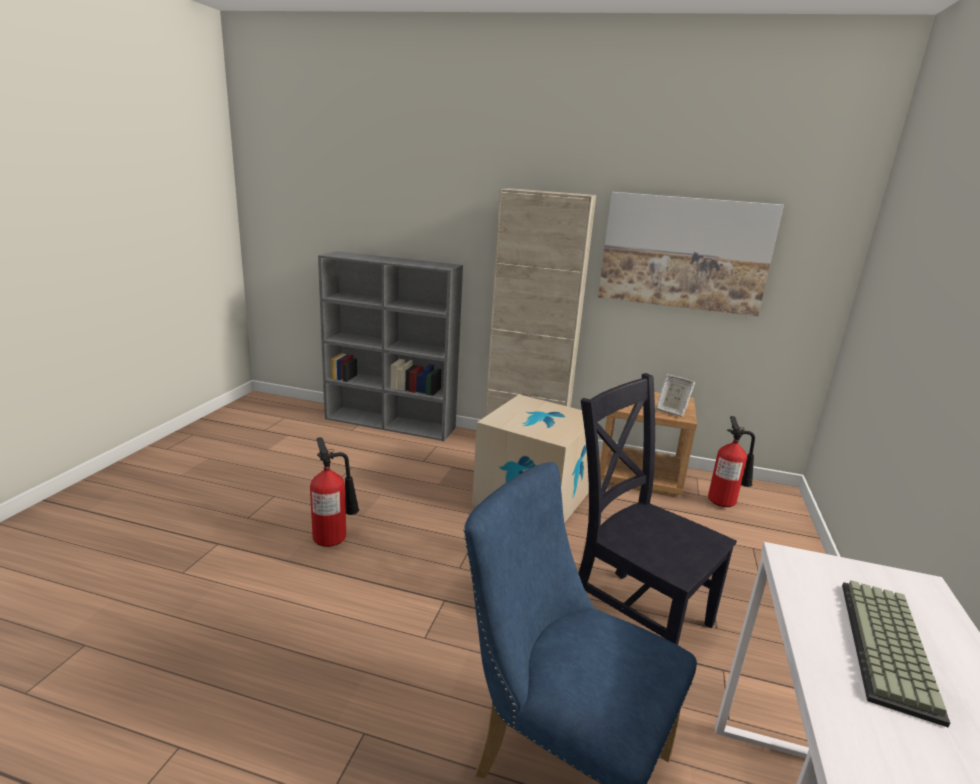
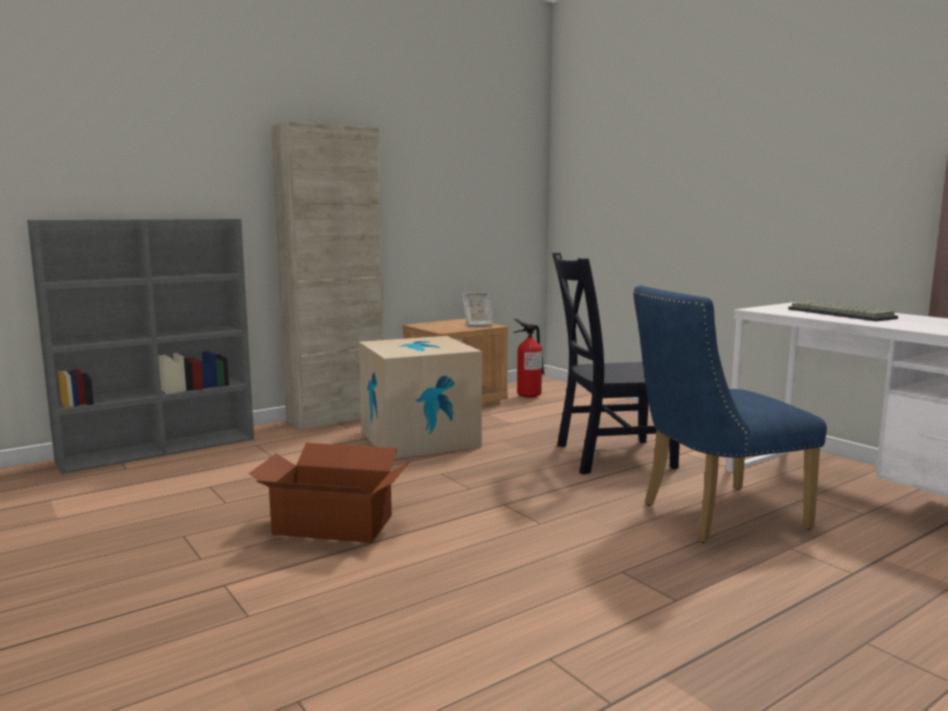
camera: 50 degrees left, 10 degrees down
(334, 538) = (332, 524): fire extinguisher -> cardboard box
(684, 253) = (438, 184): picture -> none

